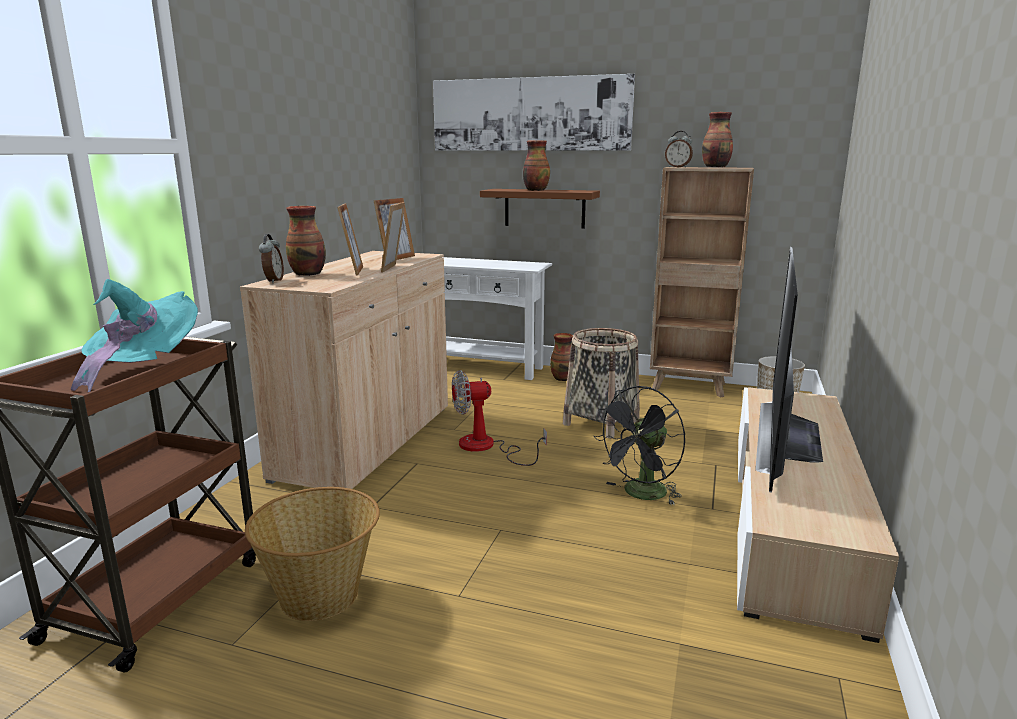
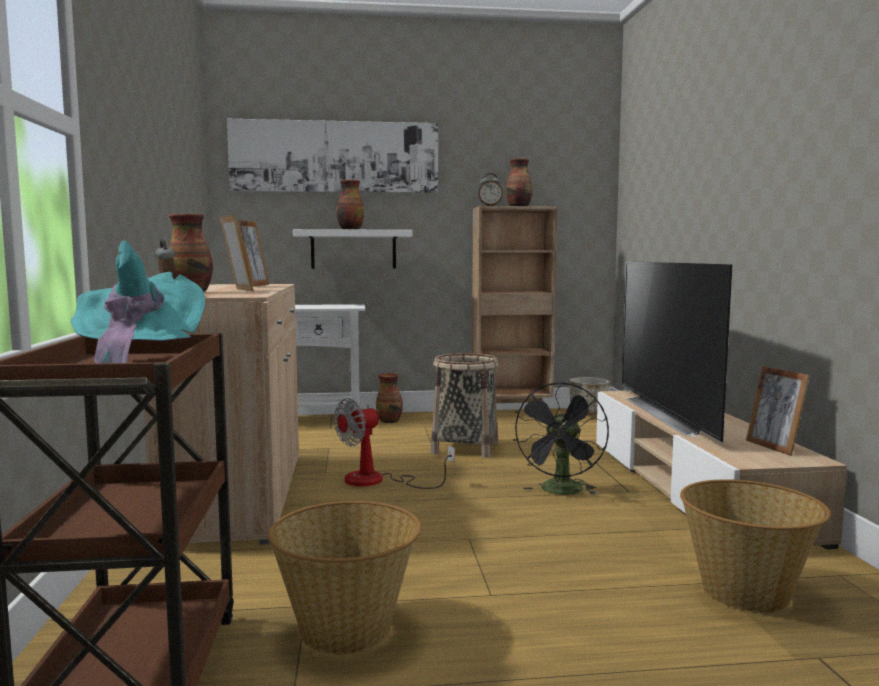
camera: 25 degrees left, 10 degrees down
(394, 268) = (277, 288): picture frame -> picture frame (774, 447)
(544, 208) = (353, 249): brown shelf -> white shelf
(701, 667) = (747, 593): none -> basket

